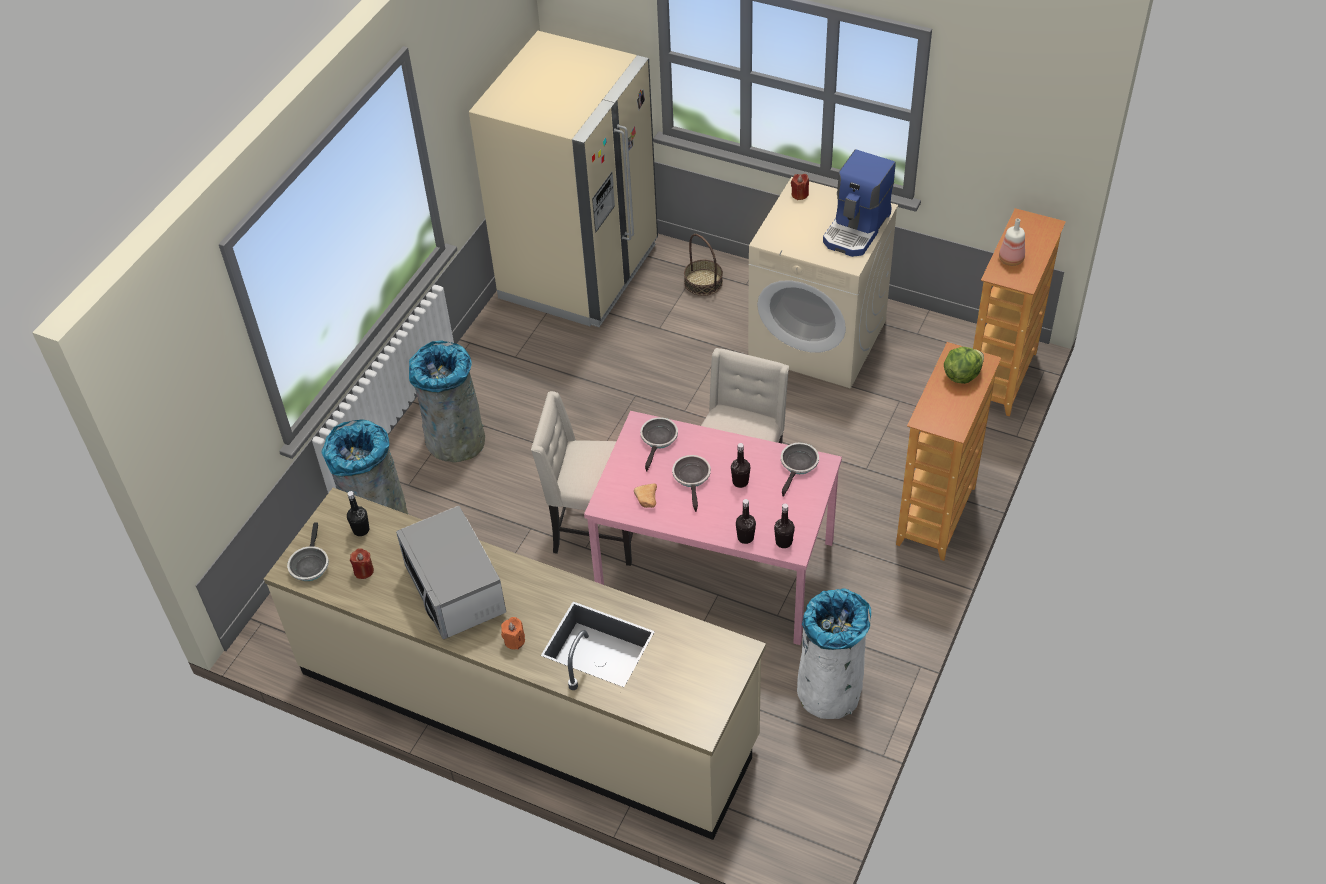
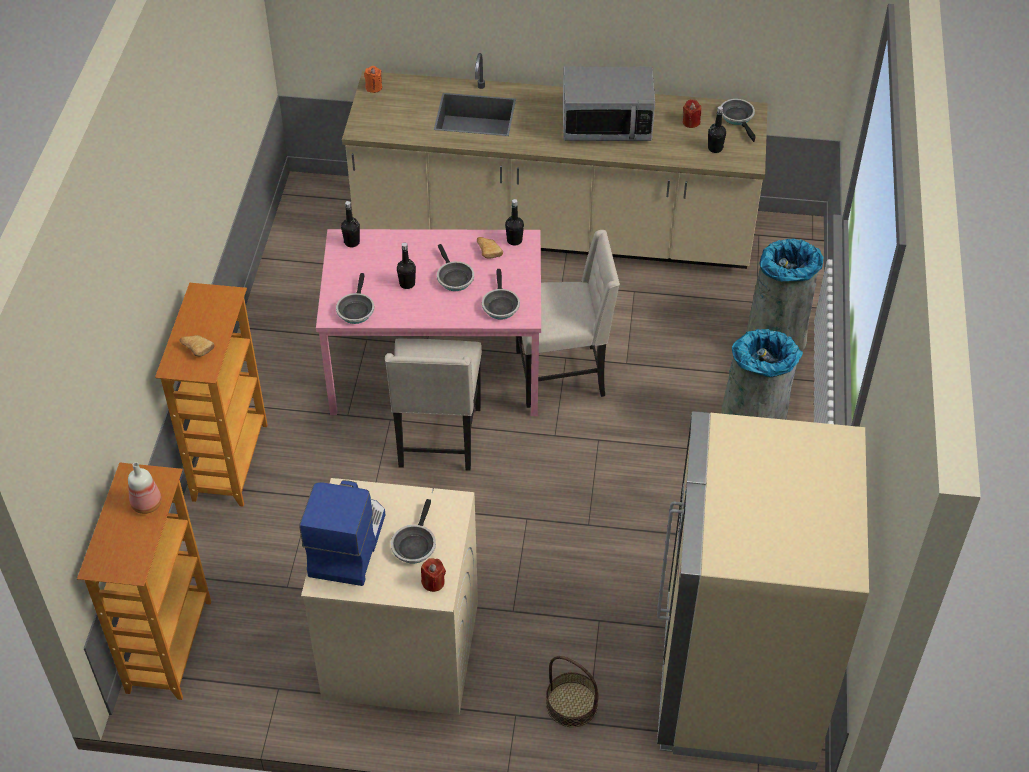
camera: 160 degrees right, 0 degrees up
(456, 590) = (606, 124): microwave -> microwave turned 135 degrees clockwise
(514, 640) = (541, 103): orange candle -> orange candle (373, 87)
(745, 537) = (387, 239): black bottle -> black bottle (514, 240)
(806, 219) = (414, 544): none -> frying pan
(830, 689) = (306, 293): white trash can -> none
(961, 375) = (196, 348): lettuce -> bread

